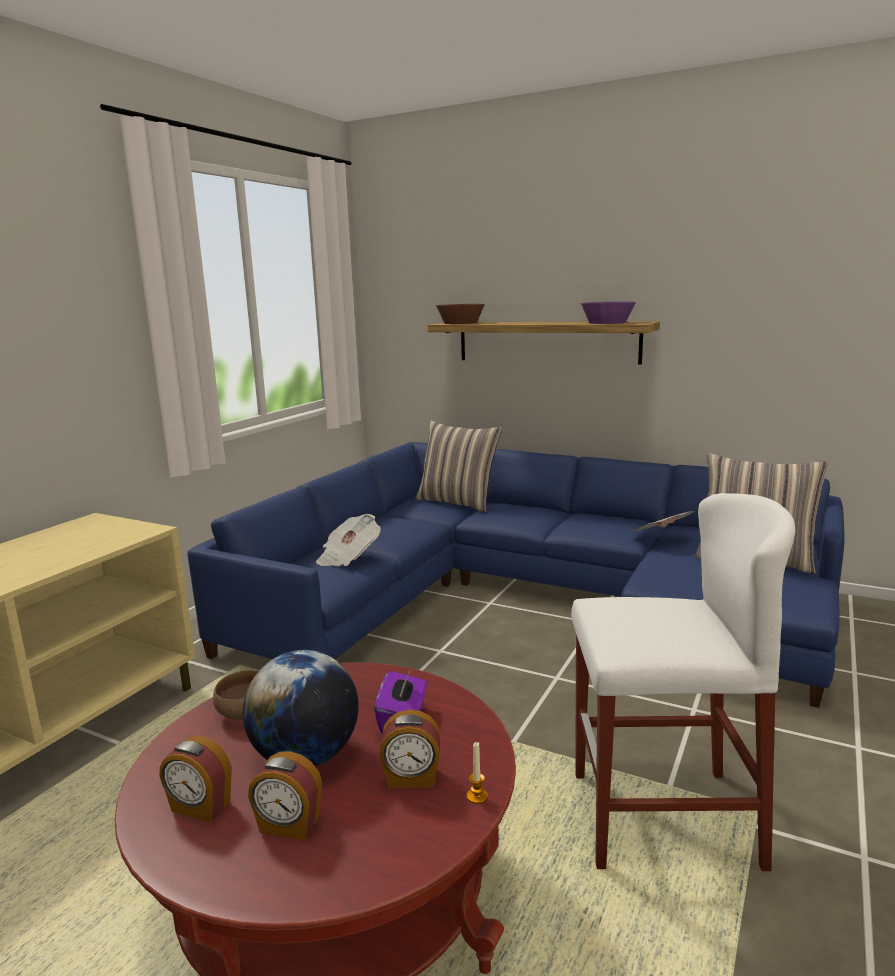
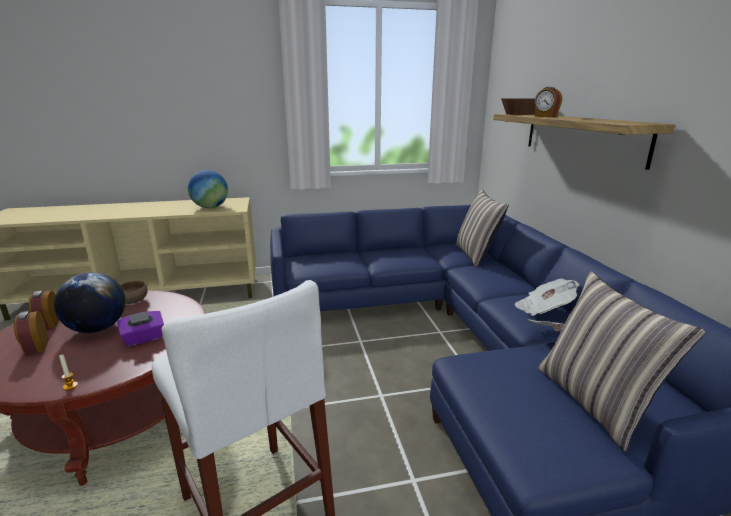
camera: 50 degrees right, 5 degrees up
(86, 543) = (210, 207): none -> globe
(348, 557) = (344, 261): newspaper -> newspaper (543, 309)
(411, 778) = (84, 361): alarm clock -> alarm clock (545, 116)
(607, 322) = (611, 121): purple bowl -> none

